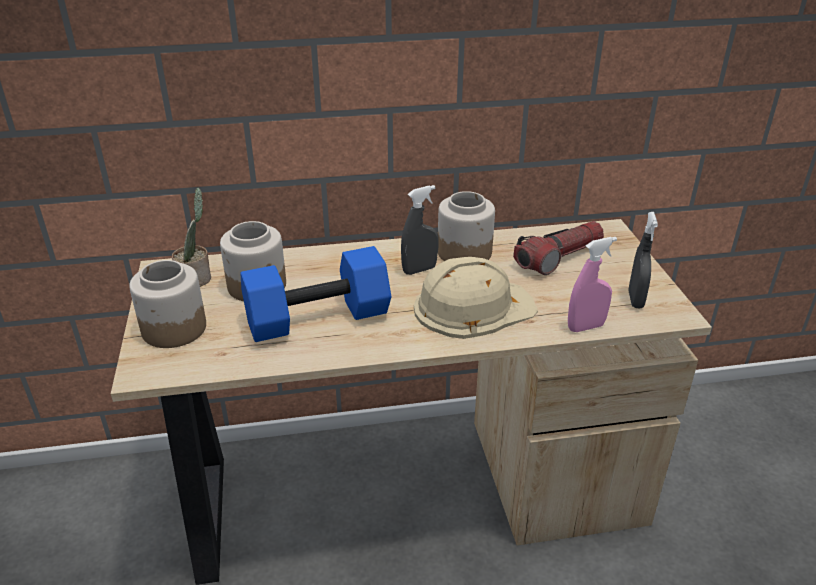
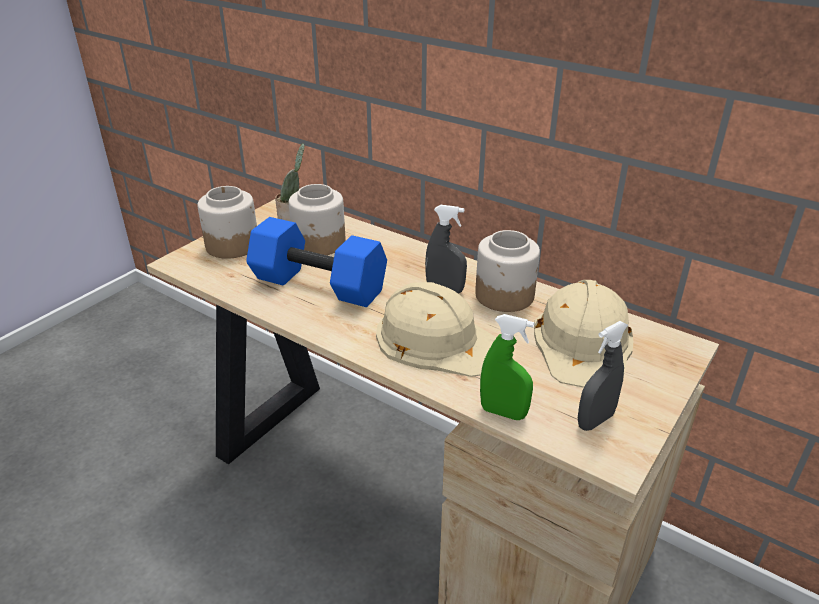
camera: 45 degrees right, 0 degrees up
(559, 257) = (584, 343): flashlight -> beige hard hat
(586, 327) = (503, 412): pink spray bottle -> green spray bottle

